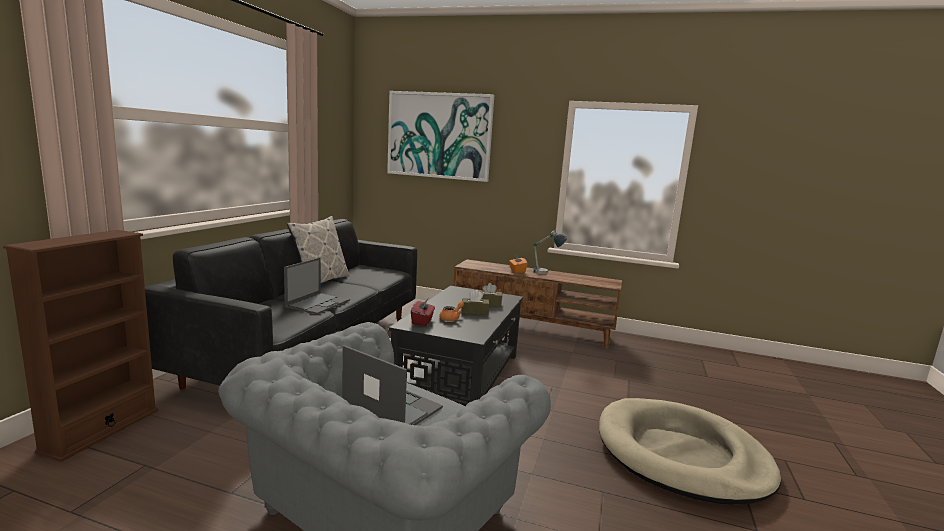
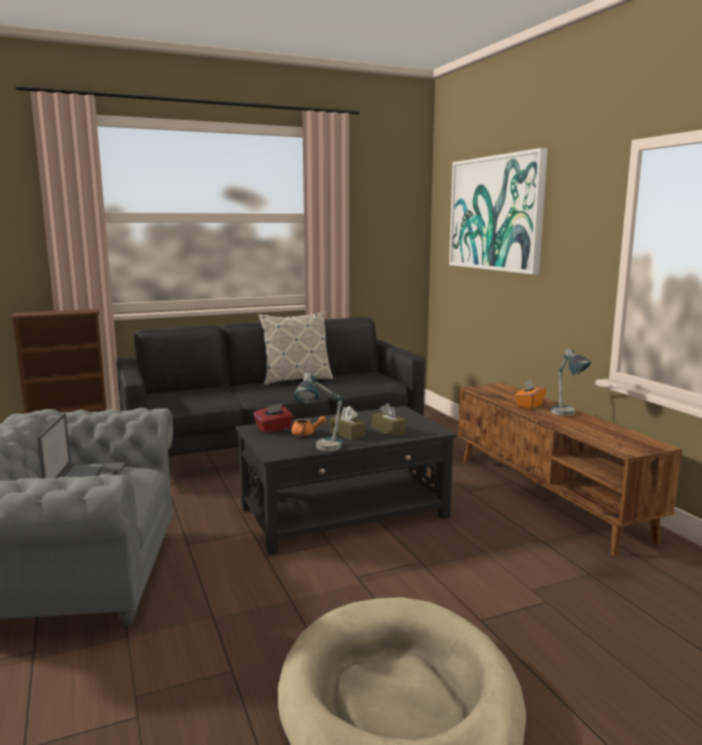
camera: 50 degrees right, 0 degrees up
(318, 303) = (243, 396): laptop -> none
(489, 325) = (321, 449): none -> table lamp

